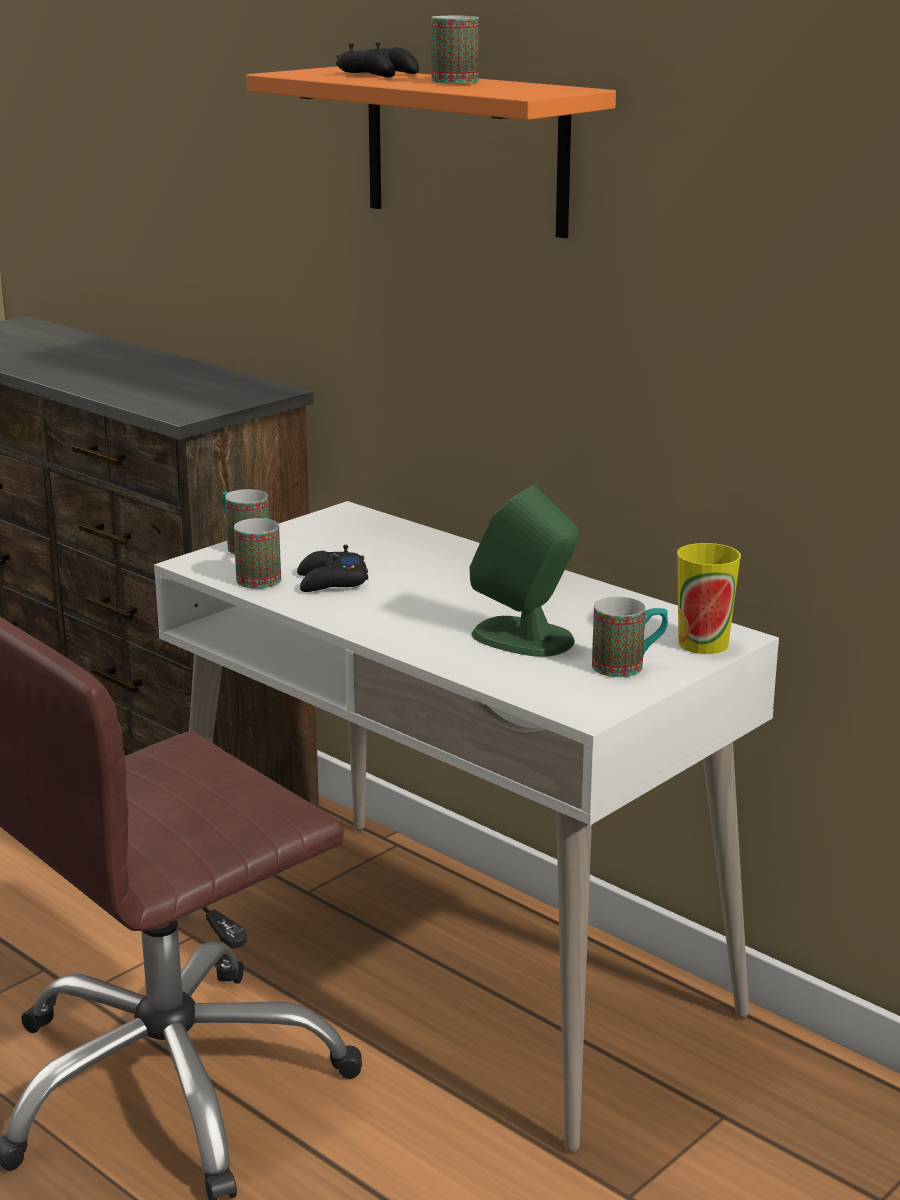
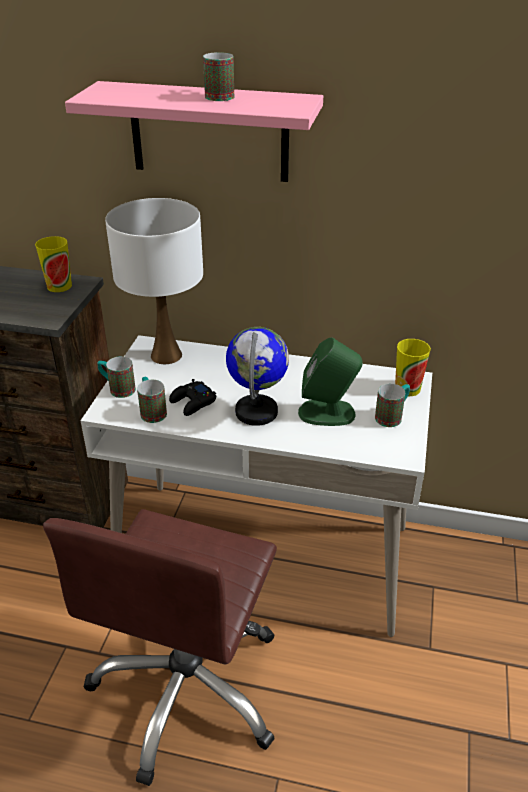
camera: 30 degrees left, 15 degrees up
(240, 388) = (59, 286): none -> cup
(359, 528) = (167, 355): none -> white table lamp
(378, 74) = (151, 91): black game controller -> none
(414, 612) = (257, 412): none -> globe
(466, 150) = (209, 132): orange shelf -> pink shelf

